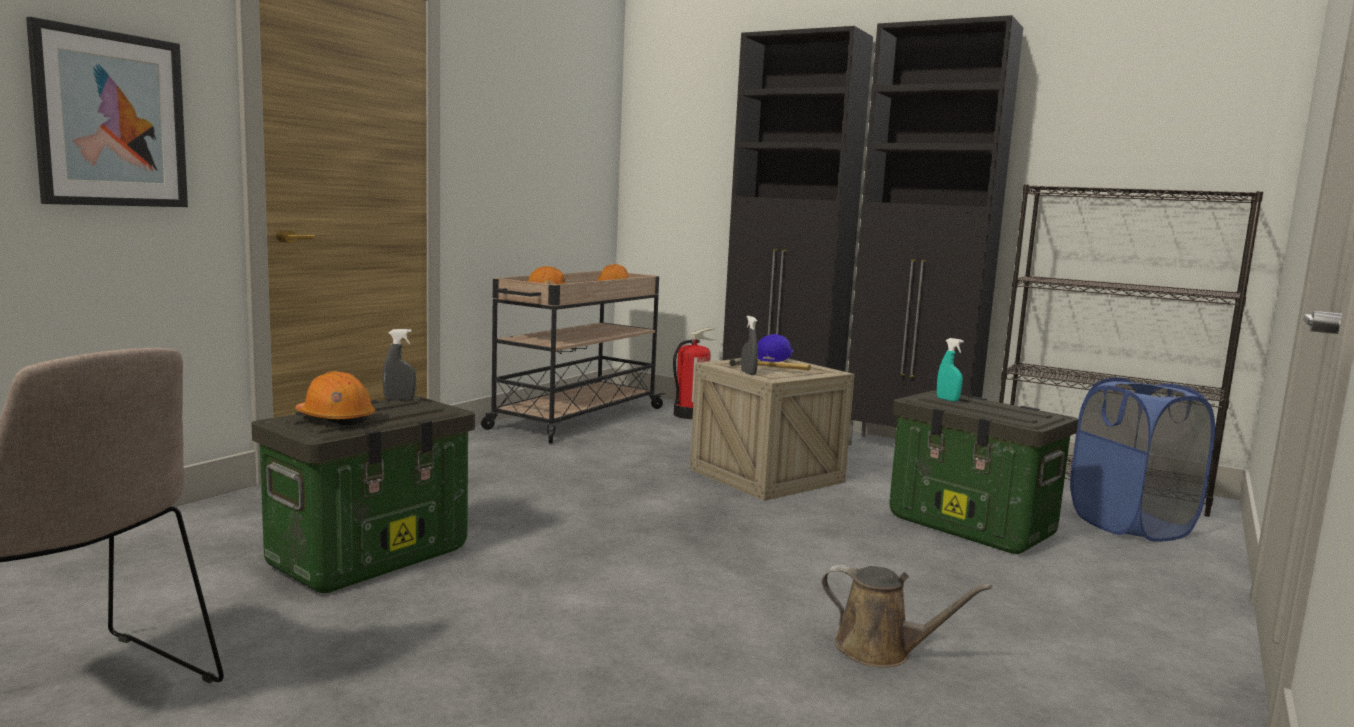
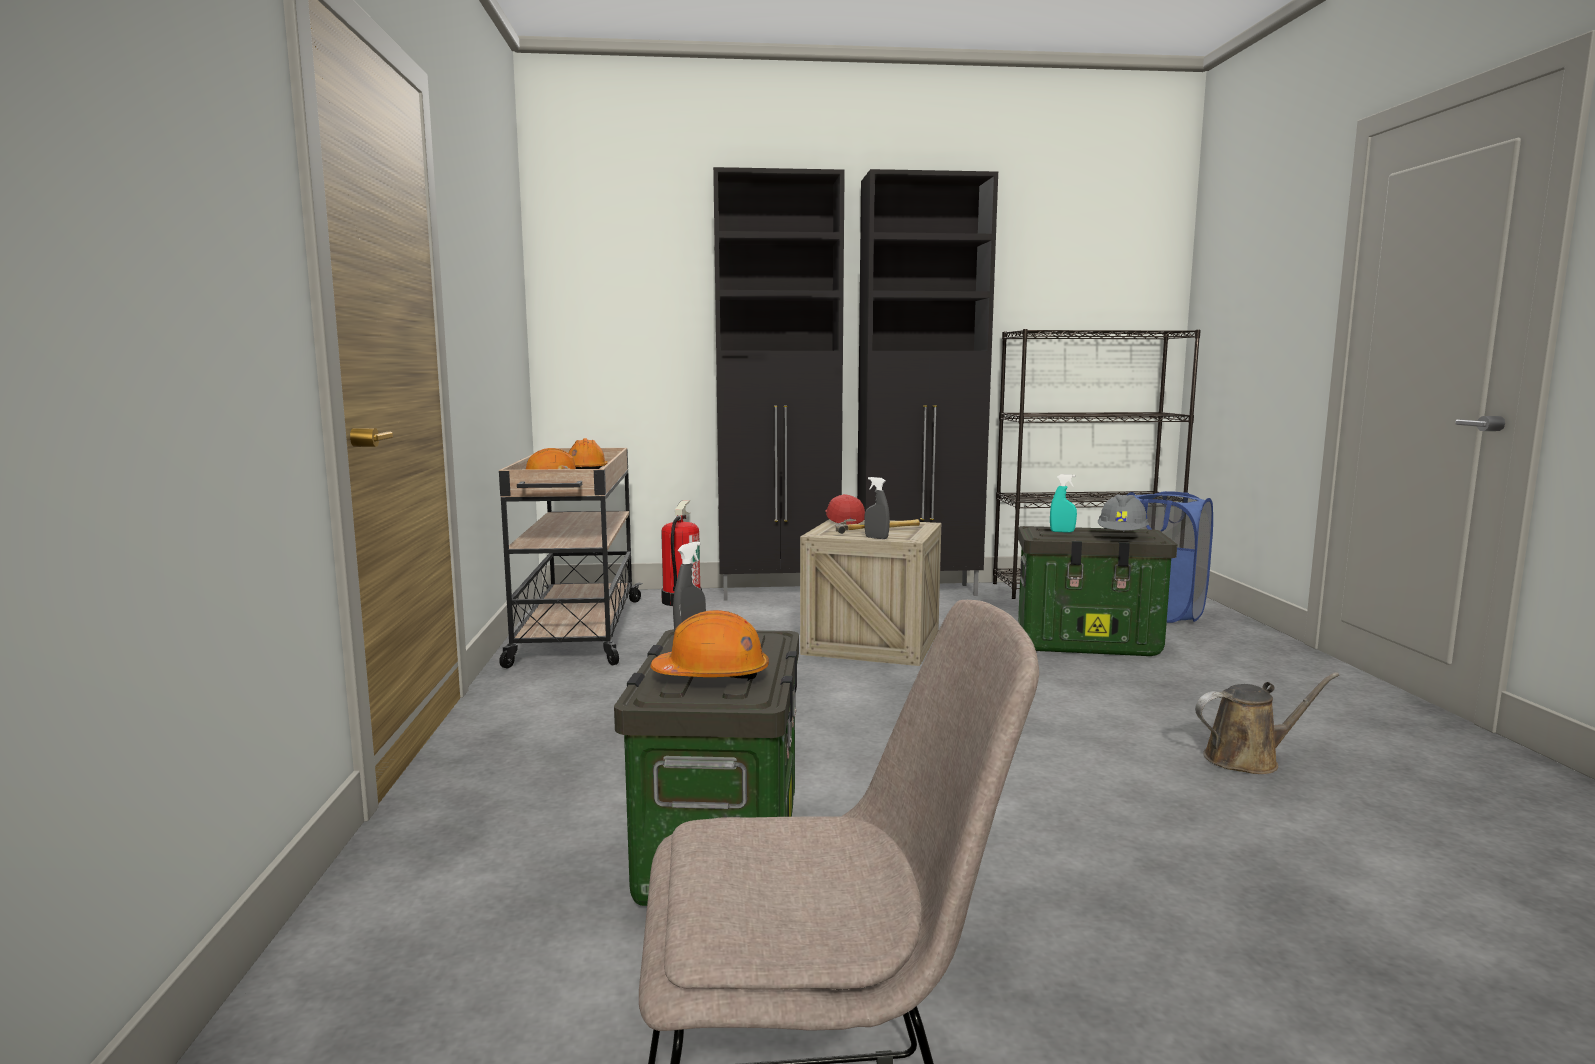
camera: 35 degrees left, 0 degrees up
(111, 119) = (207, 255): picture -> none
(774, 358) = (843, 520): blue cap -> red cap
(995, 413) = (1122, 536): none -> grey hard hat

